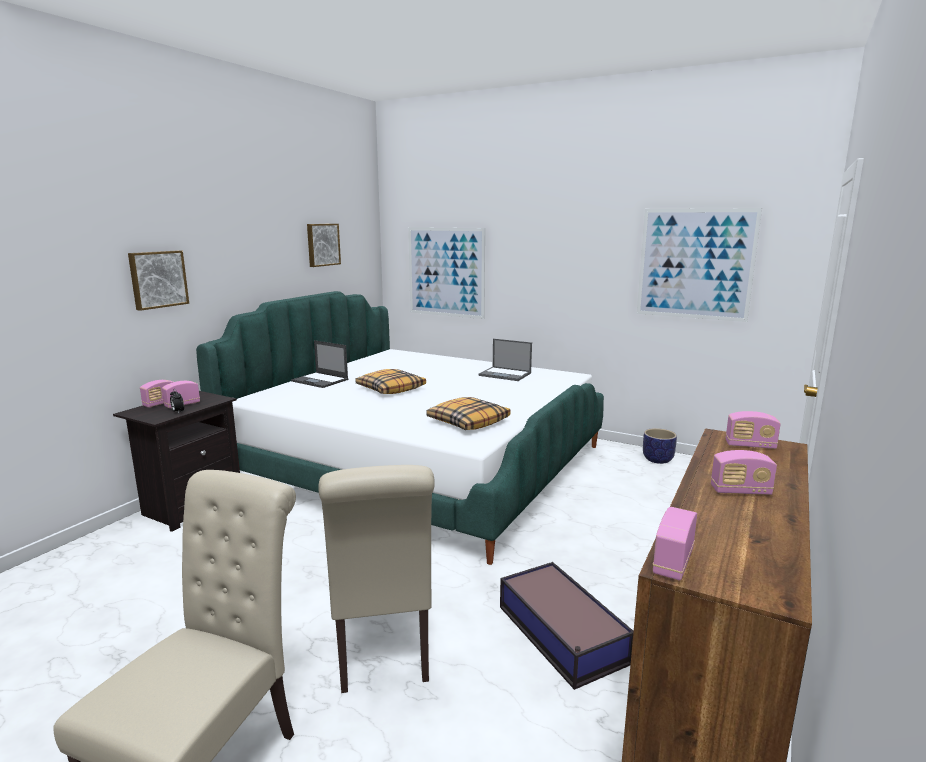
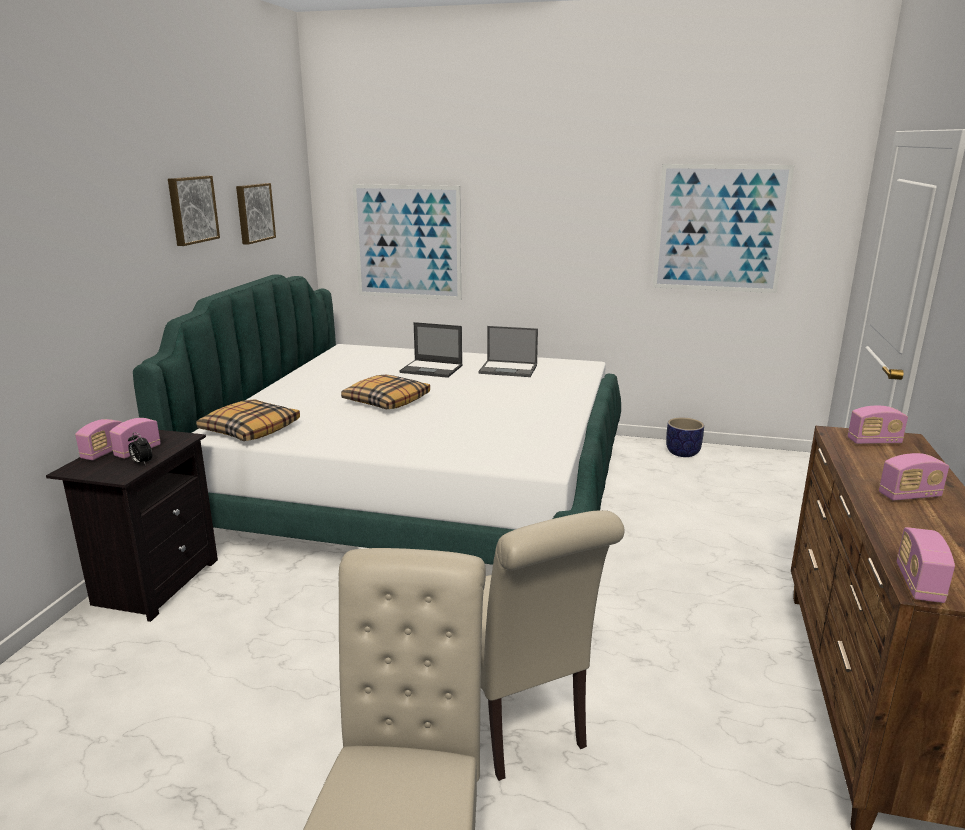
camera: 15 degrees left, 5 degrees up
(157, 279) = (78, 279): picture -> picture (191, 209)
(320, 380) = (284, 396): laptop -> laptop (432, 369)
(468, 422) = (515, 437): pillow -> pillow (250, 430)
(562, 635) = (694, 668): storage box -> none

